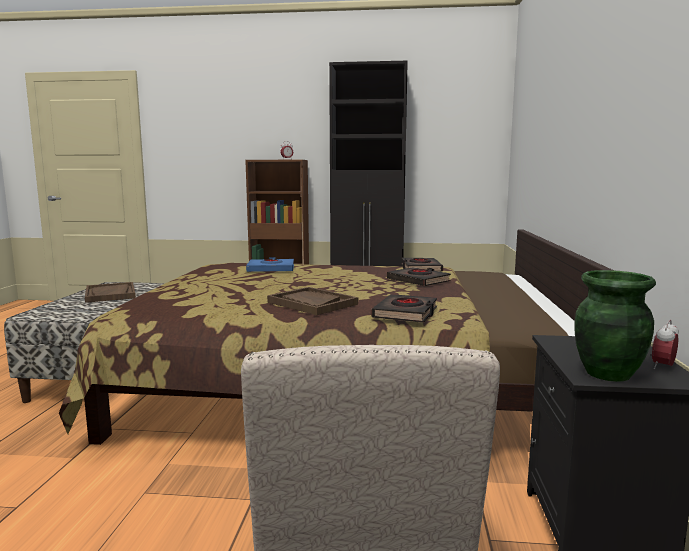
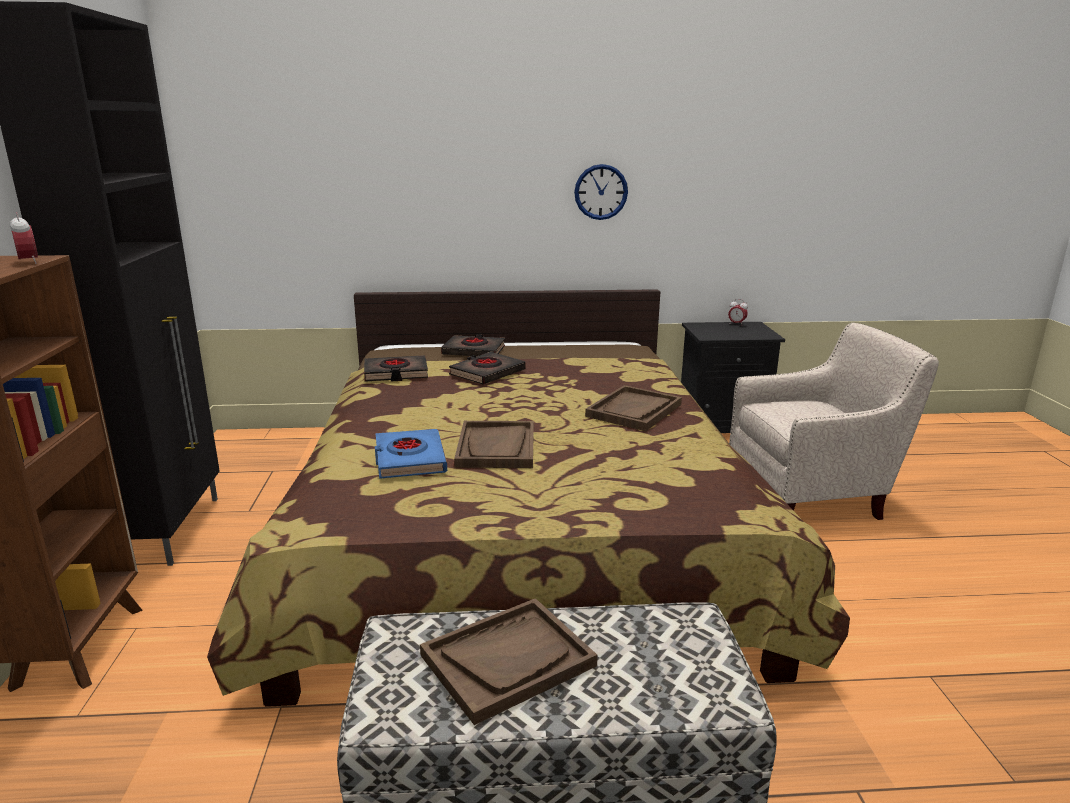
camera: 100 degrees left, 10 degrees up
(272, 278) = (496, 447): none -> brown tray
(406, 313) = (643, 376): black book -> black book (474, 351)
(607, 374) = (761, 333): green vase -> none
(614, 137) = (601, 192): none -> wall clock

